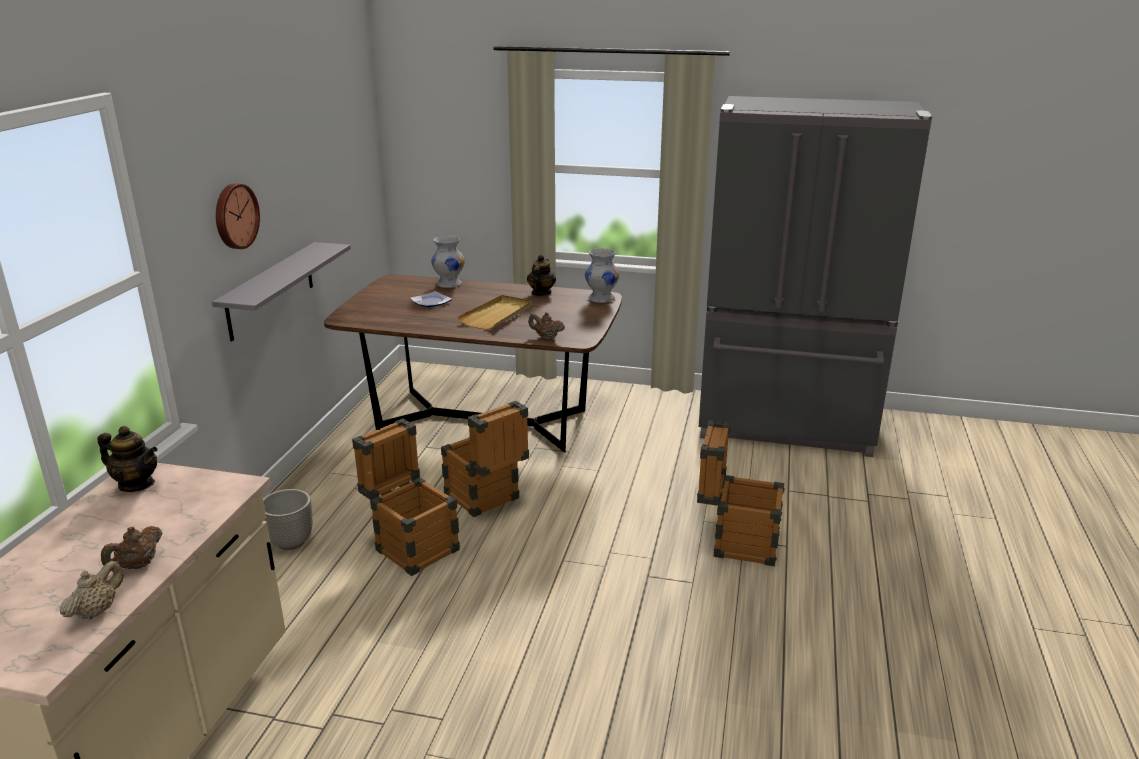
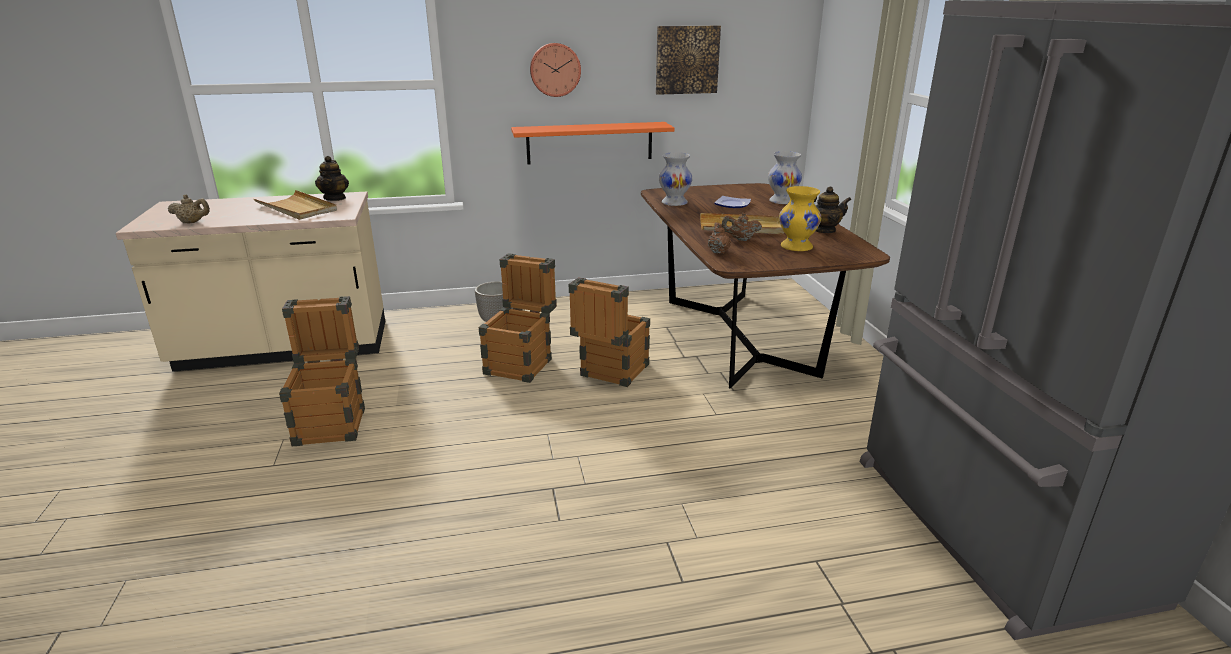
camera: 65 degrees right, 0 degrees up
(137, 565) = (240, 218): brown teapot -> brown teapot (740, 239)
(150, 516) = (297, 208): none -> beige tray
(270, 290) = (590, 143): grey shelf -> orange shelf
(317, 170) = (687, 60): none -> picture
(566, 311) = (796, 247): none -> yellow vase
(601, 299) = (856, 254): white vase -> white vase (674, 203)
(736, 542) = (657, 536): crate -> crate (332, 421)

